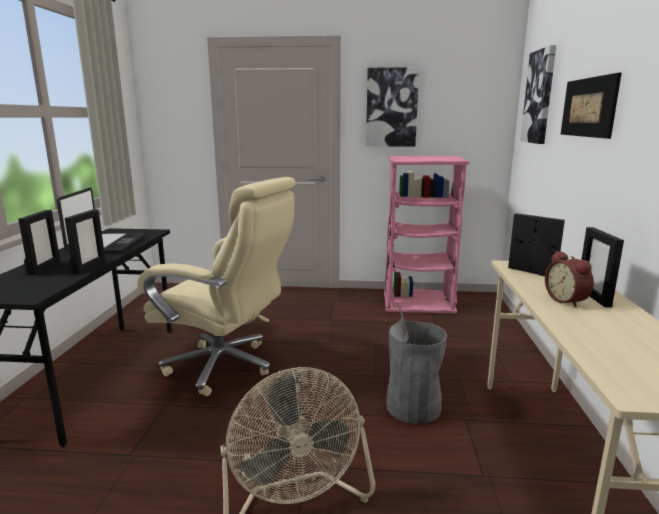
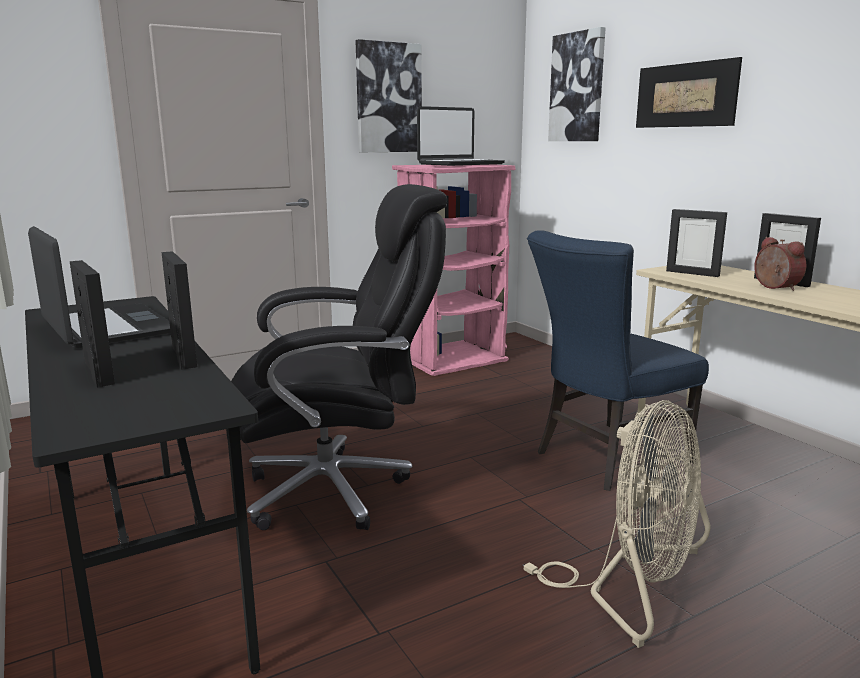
camera: 35 degrees left, 0 degrees up
(226, 368) = (338, 491): beige office chair -> black office chair
(413, 407) = (605, 458): grey trash can -> blue chair
(431, 157) = (460, 164): none -> laptop
(531, 272) = (692, 273): picture frame -> picture frame turned 150 degrees counterclockwise
(567, 300) = (774, 287): alarm clock -> alarm clock turned 150 degrees counterclockwise

